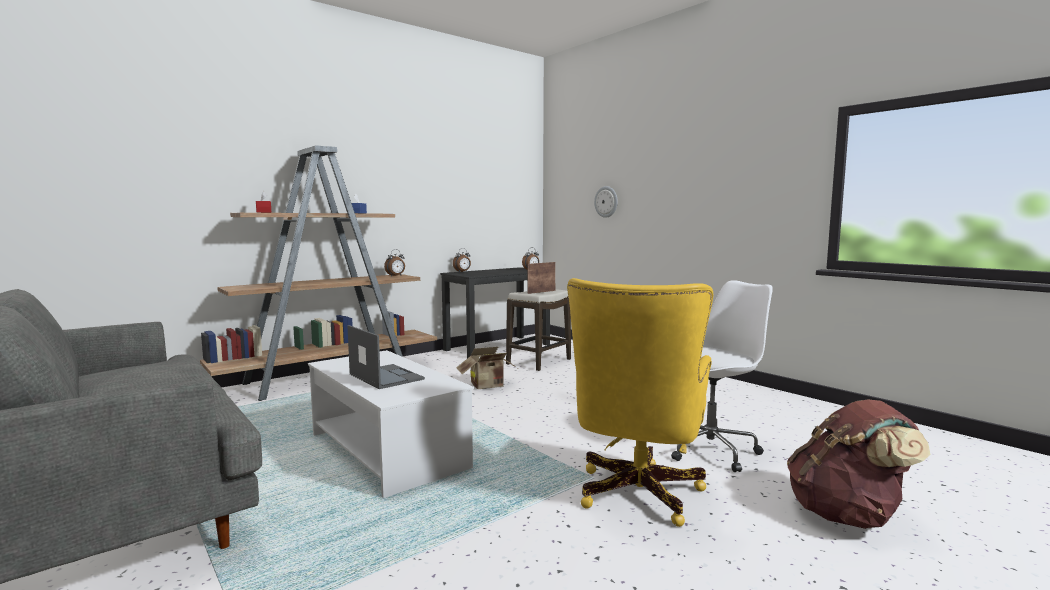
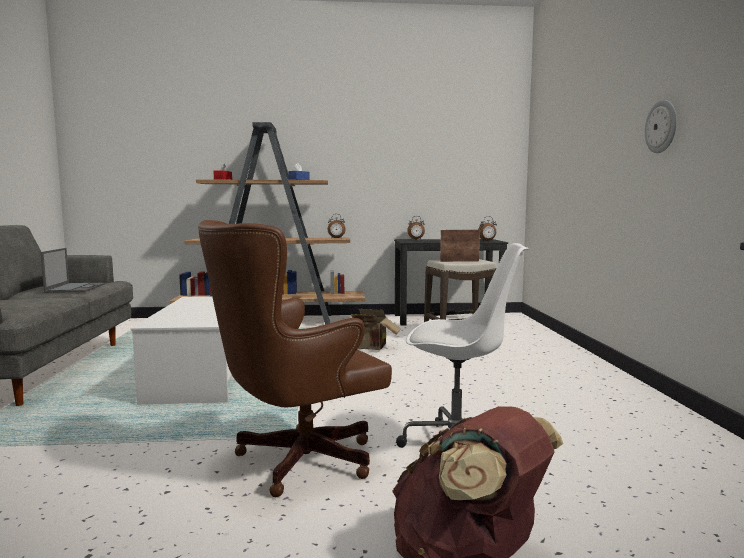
camera: 35 degrees right, 0 degrees up
(385, 376) = (194, 311): laptop -> laptop (75, 288)
(606, 201) = (567, 163): wall clock -> wall clock (662, 126)
(638, 496) = (297, 462): yellow office chair -> brown office chair

